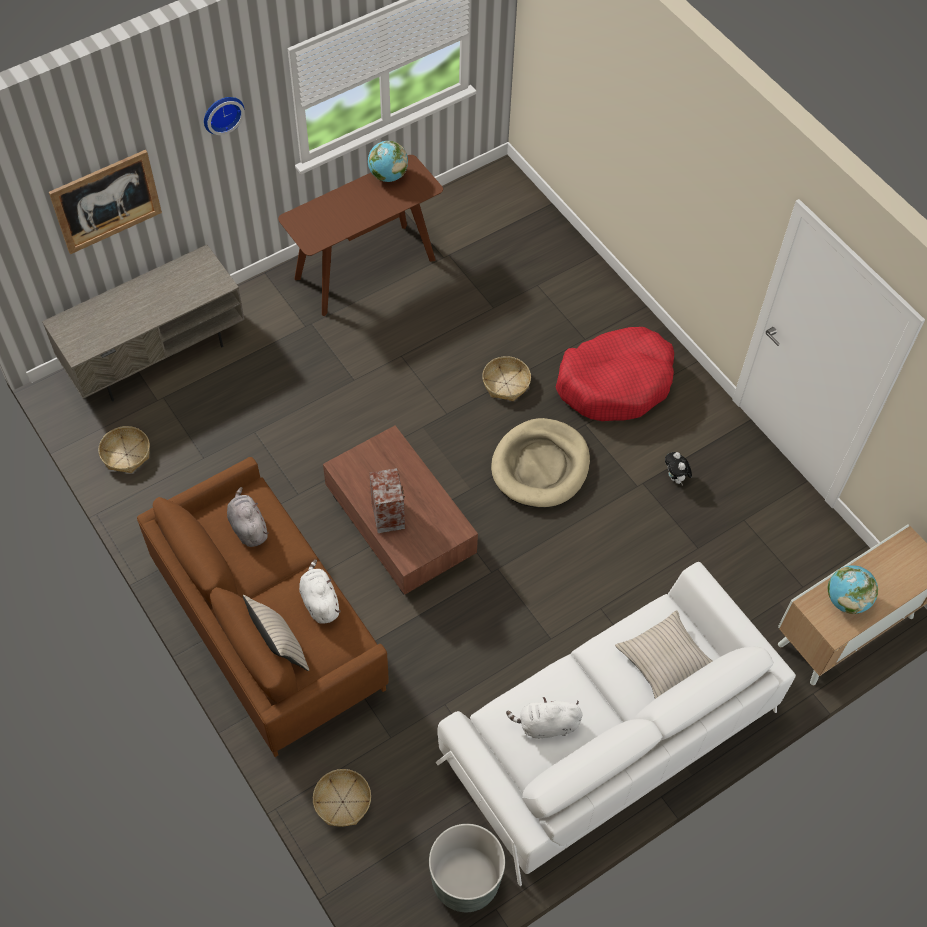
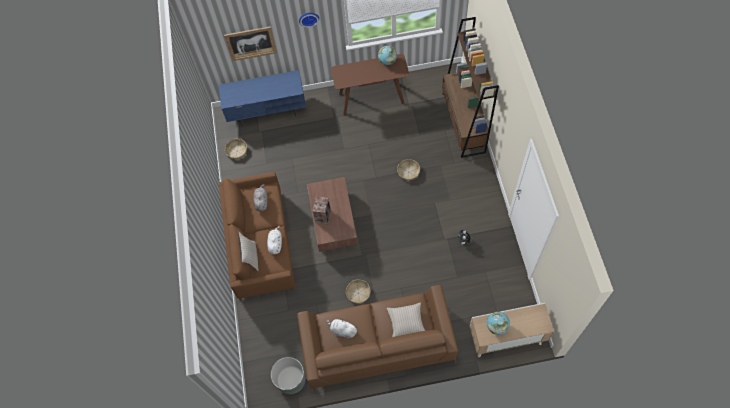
camera: 30 degrees right, 5 degrees up
(156, 353) = (267, 110): grey tv stand -> blue tv stand
(342, 802) = (257, 329): basket -> basket (358, 293)
(540, 466) = (405, 215): beige dog bed -> none
(566, 262) = (463, 123): none -> brown bookcase
(608, 736) = (377, 344): white sofa -> brown sofa
(615, 382) = (457, 187): red dog bed -> none

